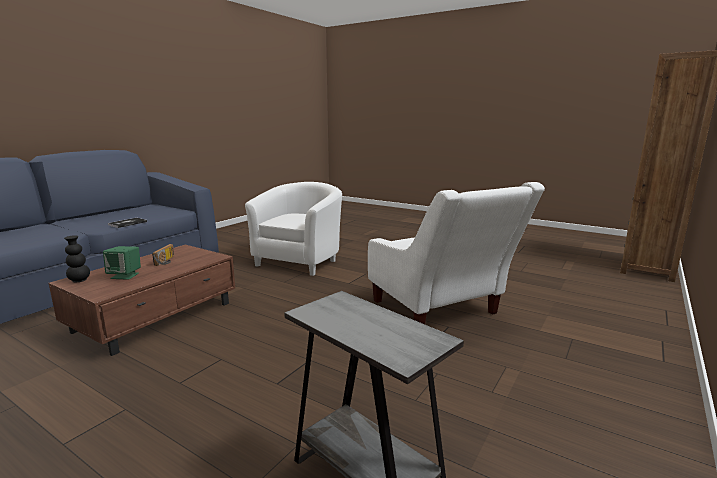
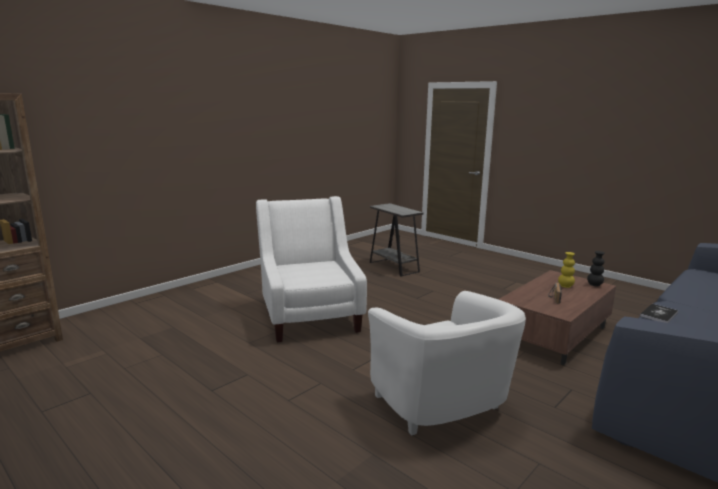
camera: 170 degrees left, 0 degrees up
(125, 276) = (565, 286): green speaker -> yellow vase
(300, 261) = (443, 409): white armchair -> white armchair turned 60 degrees counterclockwise

